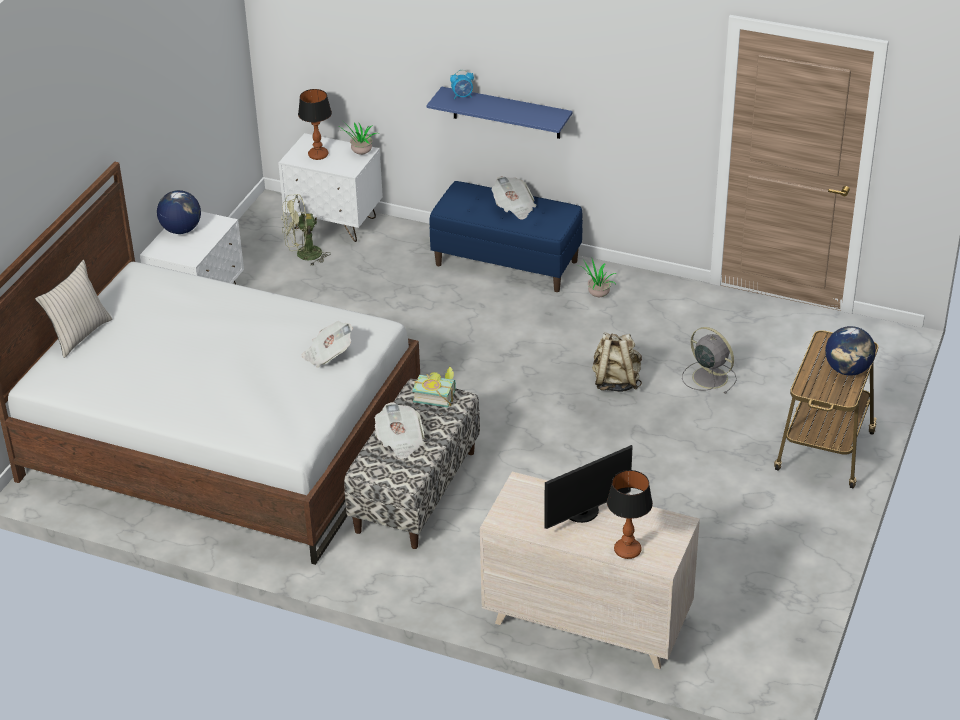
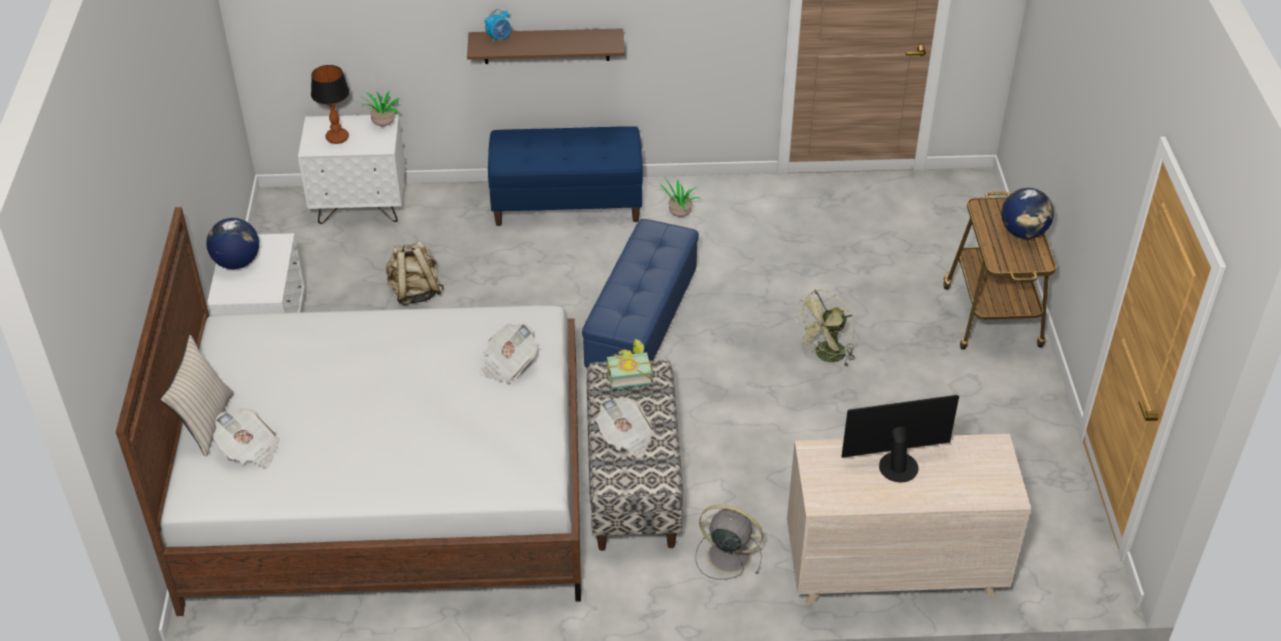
camera: 25 degrees left, 5 degrees up
(303, 255) = (348, 251): green fan -> green fan (826, 356)
(506, 113) = (546, 46): blue shelf -> brown shelf
(506, 371) = (641, 321): none -> blue ottoman
(514, 207) = (572, 145): newspaper -> newspaper (250, 450)
(583, 512) = (896, 464): monitor -> monitor turned 135 degrees counterclockwise
(616, 382) = (755, 302): beige backpack -> beige backpack (415, 292)
(628, 550) = (968, 491): table lamp -> none
(708, 377) = (838, 271): grey fan -> grey fan (727, 555)

